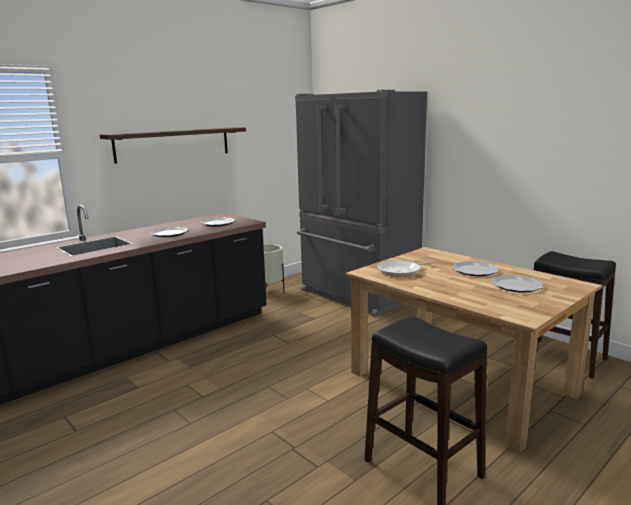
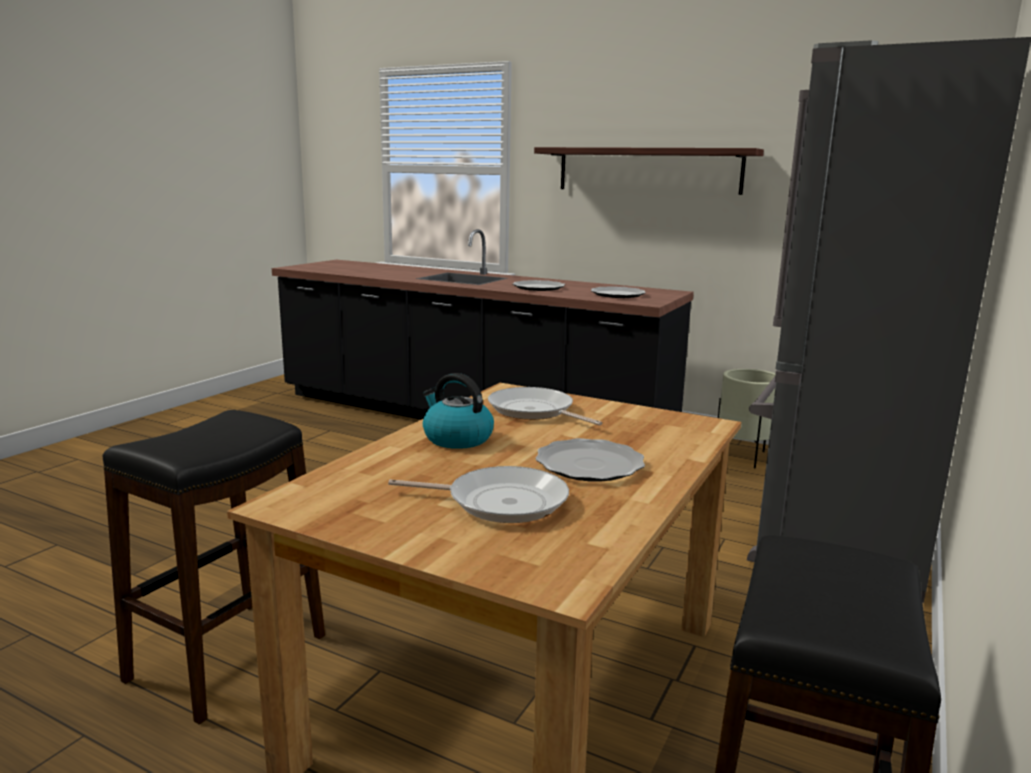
camera: 70 degrees right, 0 degrees up
(440, 286) = (456, 438): none -> kettle
(516, 286) = (500, 502): plate -> frying pan

